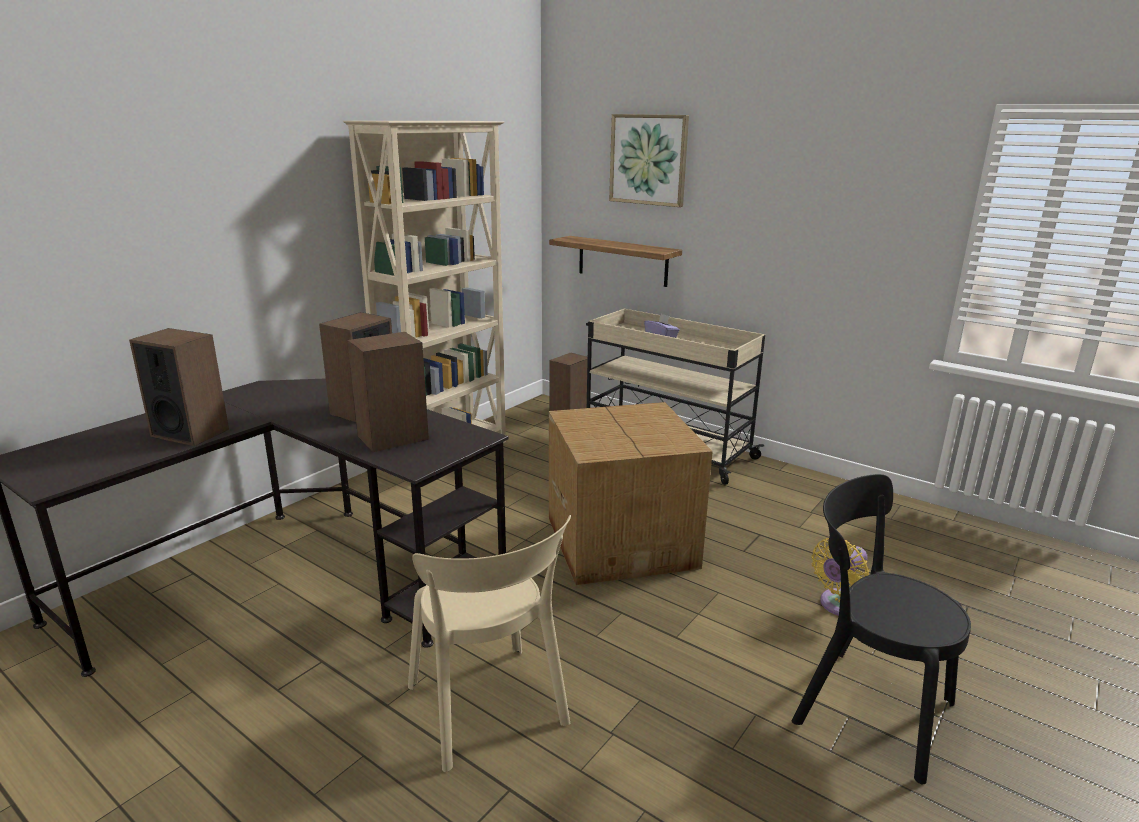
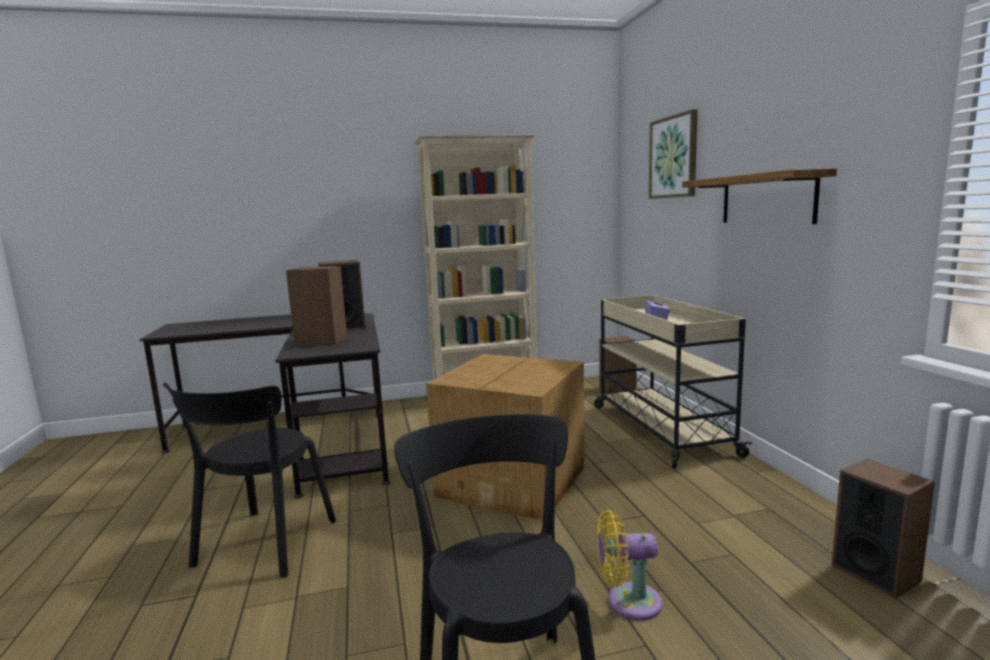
camera: 40 degrees right, 10 degrees down
(190, 432) = (252, 325): speaker -> speaker (875, 572)
(489, 710) = (263, 546): beige chair -> black chair
(622, 261) = (659, 252): shelf -> shelf (767, 199)

